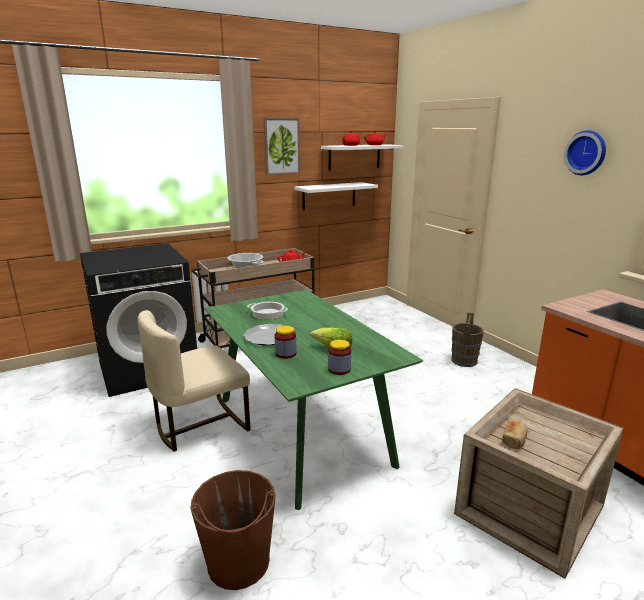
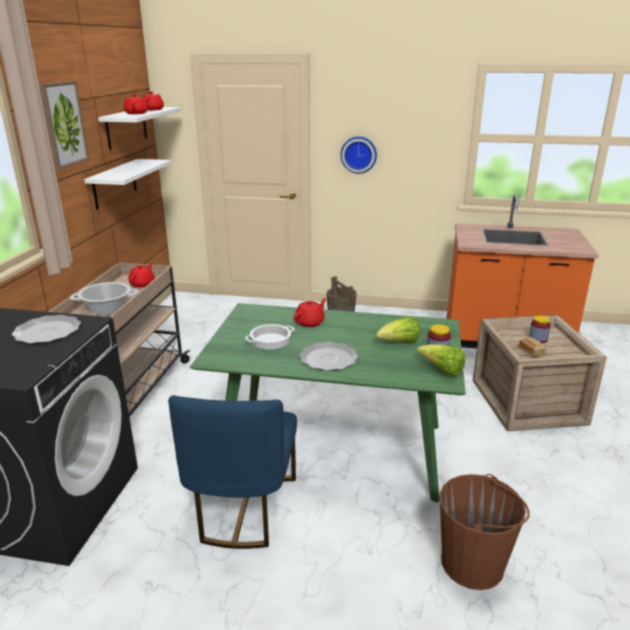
camera: 50 degrees left, 5 degrees up
(152, 258) = (48, 332): none -> plate
(200, 425) = (243, 508): beige chair -> blue chair
(285, 353) = (377, 364): jar -> jar (538, 339)
(312, 379) = (442, 370): none -> lettuce
(314, 315) = (310, 322): none -> red teapot
(586, 153) = (412, 108): wall clock -> wall clock (358, 154)

